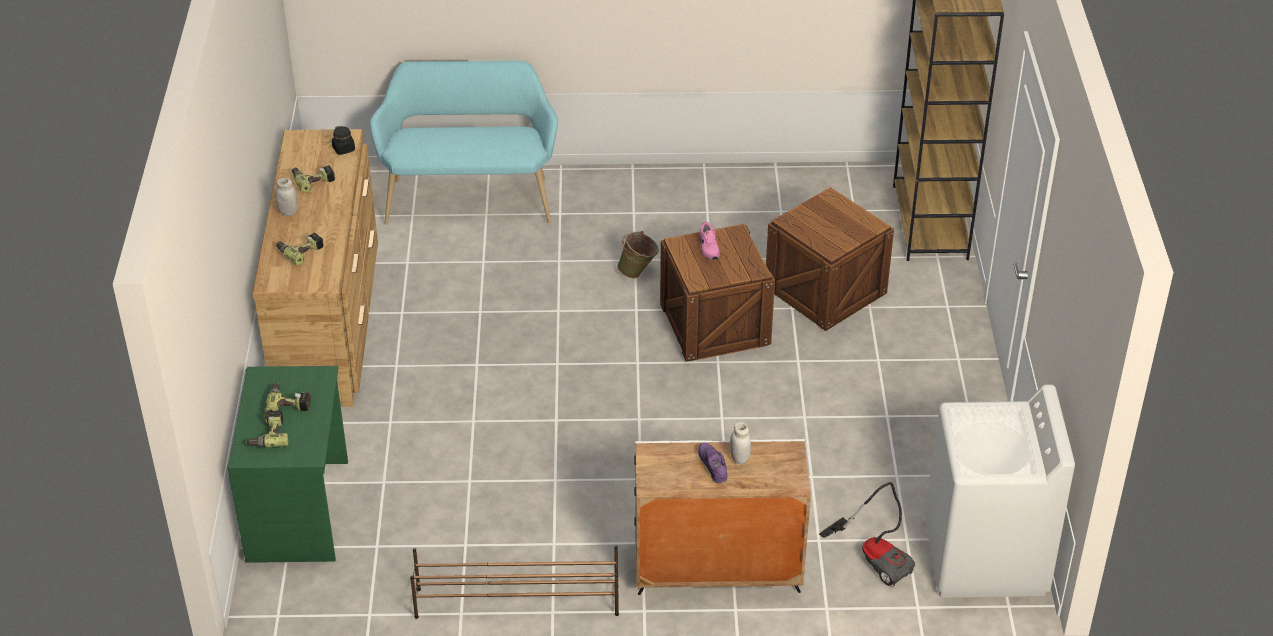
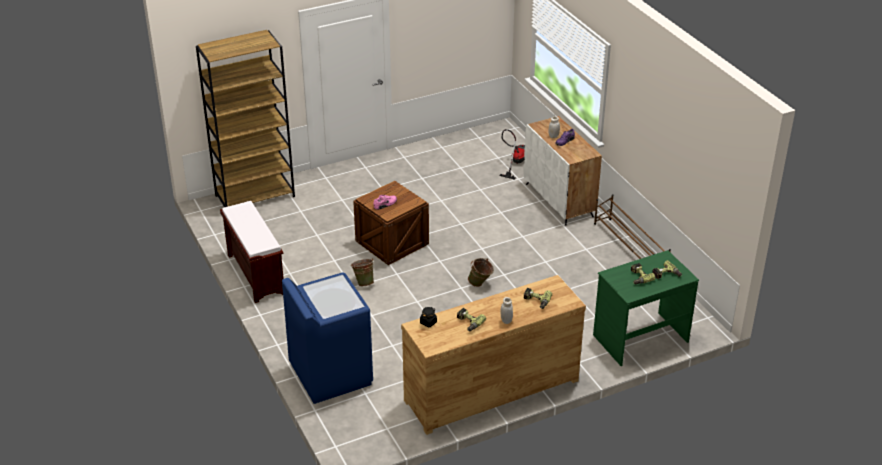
camera: 115 degrees left, 5 degrees down
(469, 197) = (330, 374): turquoise bench -> blue washing machine
(550, 386) = (480, 284): none -> green bucket
(726, 182) = (255, 274): none -> brown bench
(825, 292) = (339, 215): crate -> none
(985, 557) = (492, 137): white washing machine -> none

